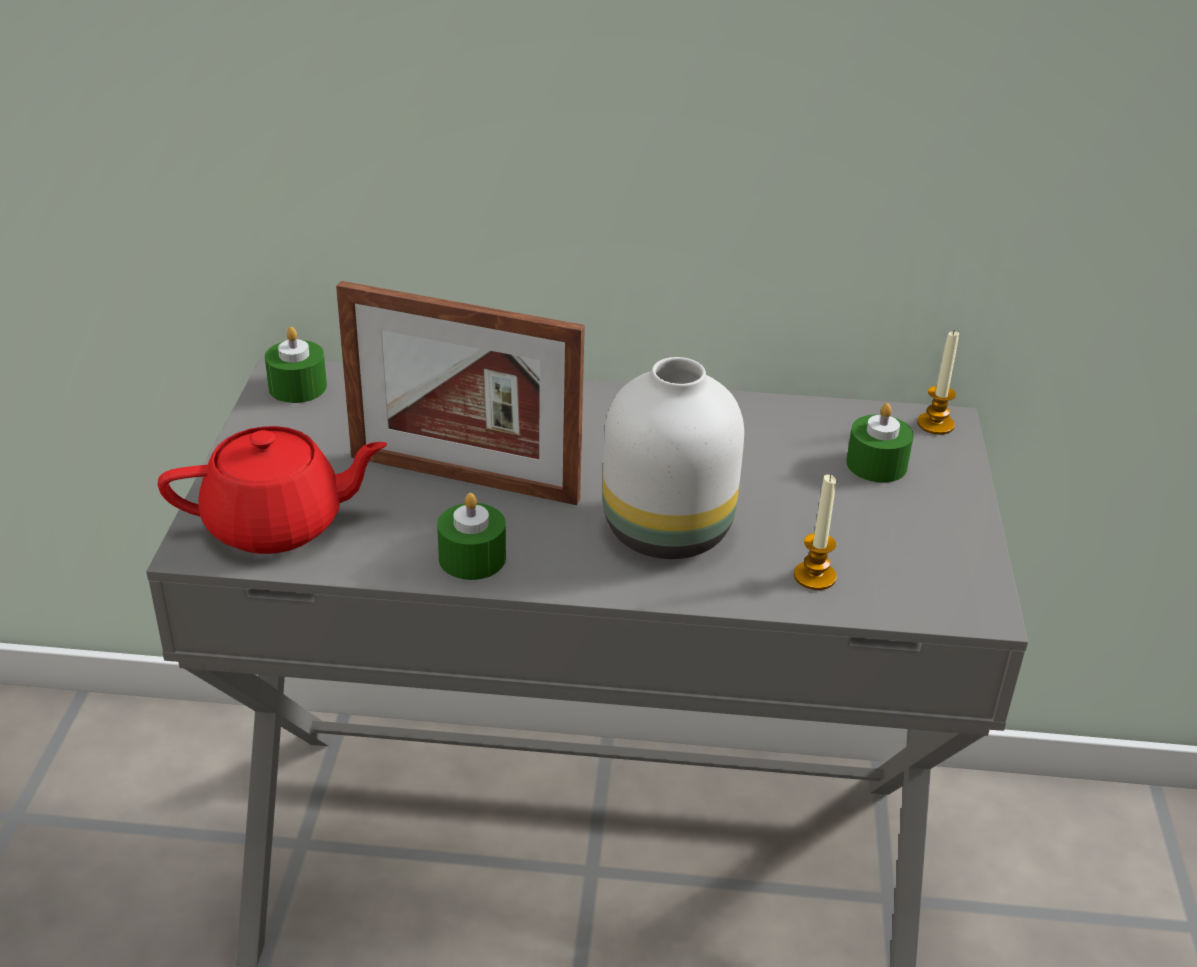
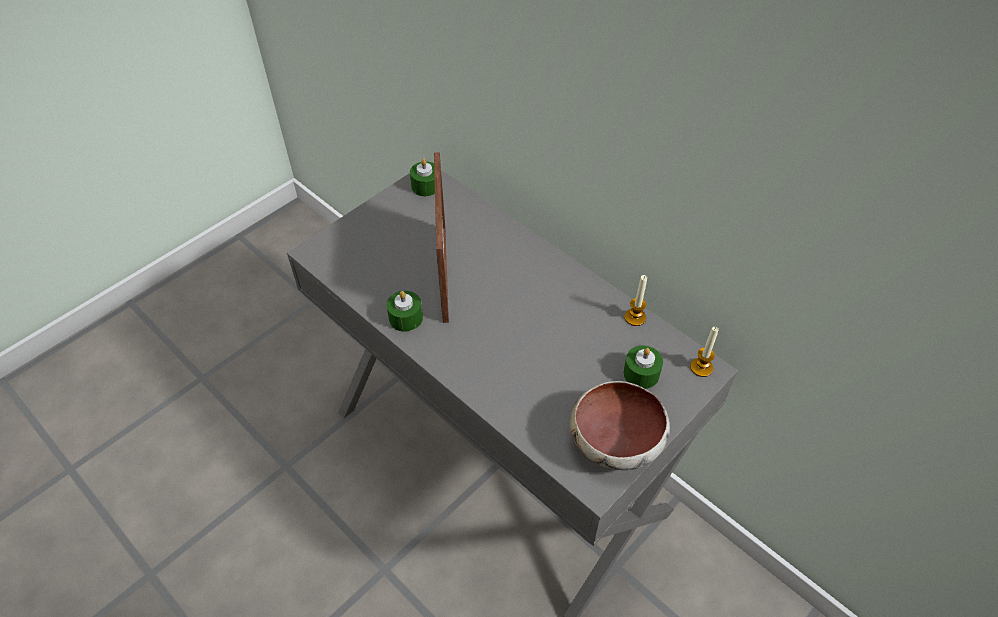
camera: 40 degrees right, 15 degrees up
(277, 524) = (350, 256): red teapot -> none
(463, 478) = (444, 273): picture frame -> picture frame turned 150 degrees counterclockwise
(671, 530) = (501, 353): white vase -> none
(814, 576) = (538, 417): candle -> candle (635, 317)
(939, 548) = (617, 440): none -> bowl

